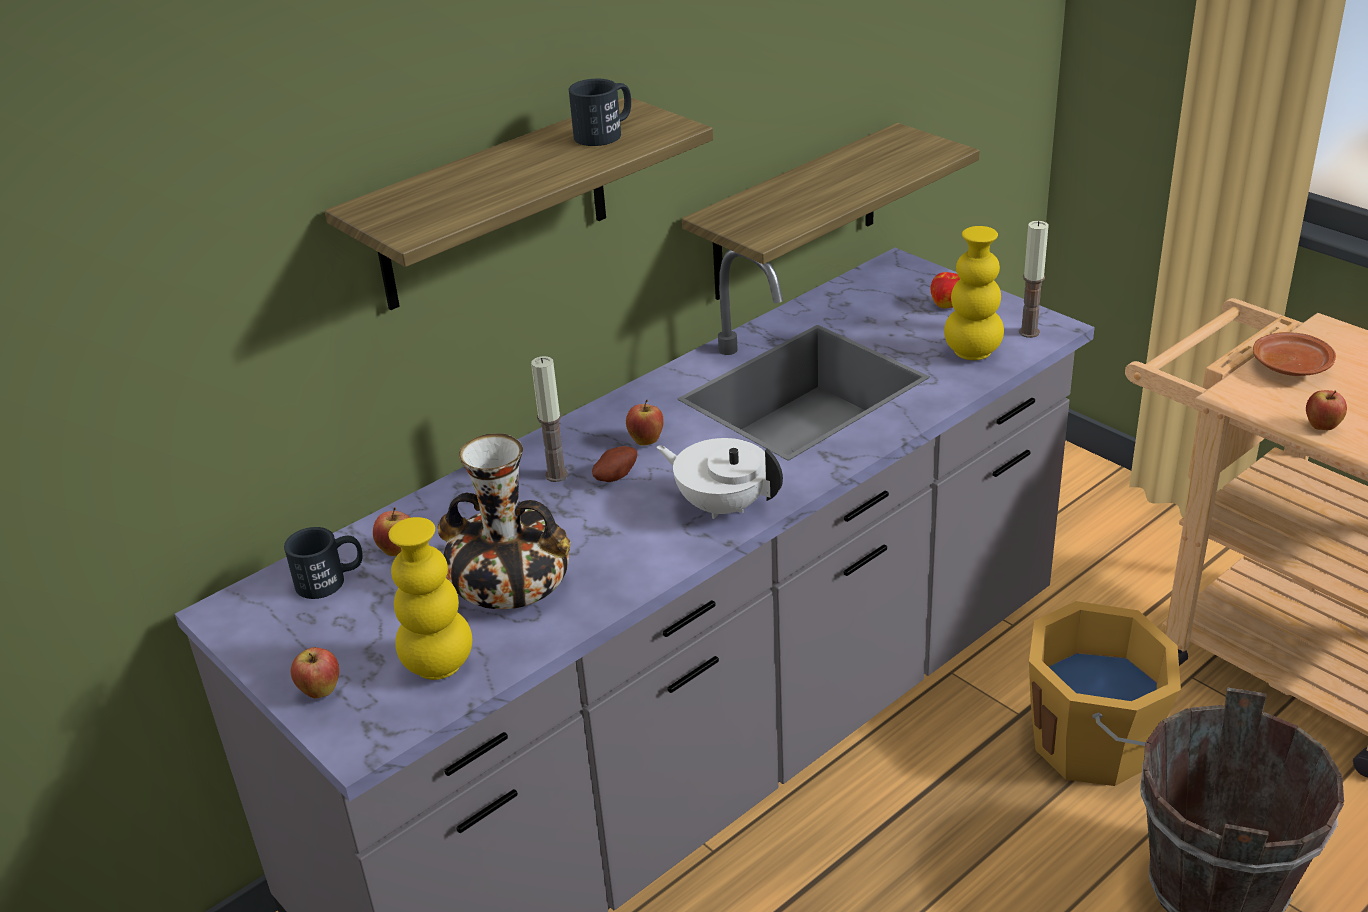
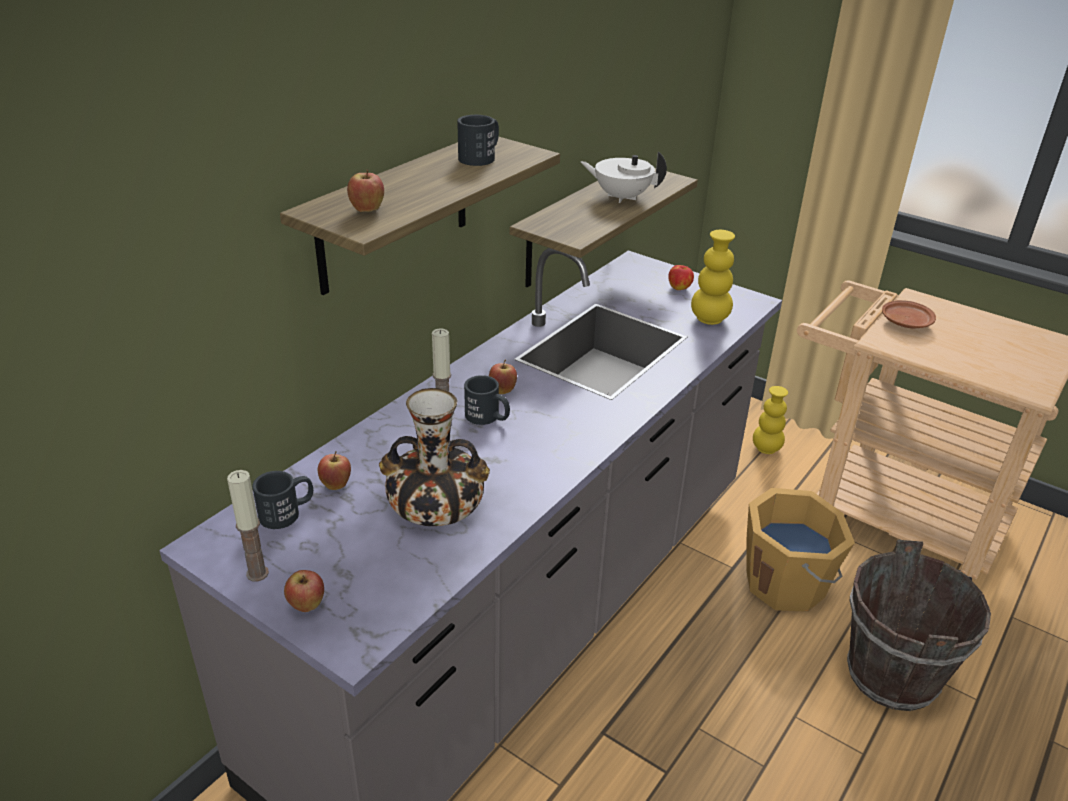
camera: 15 degrees left, 0 degrees up
(438, 665) = (399, 575): yellow vase -> yellow vase (766, 449)
(615, 476) = (488, 417): potato -> black mug
(722, 505) = (576, 435): white teapot -> white teapot (621, 197)
(1029, 332) = (741, 304): candle -> candle (257, 573)
(1322, 427) = (941, 361): apple -> apple (367, 211)

